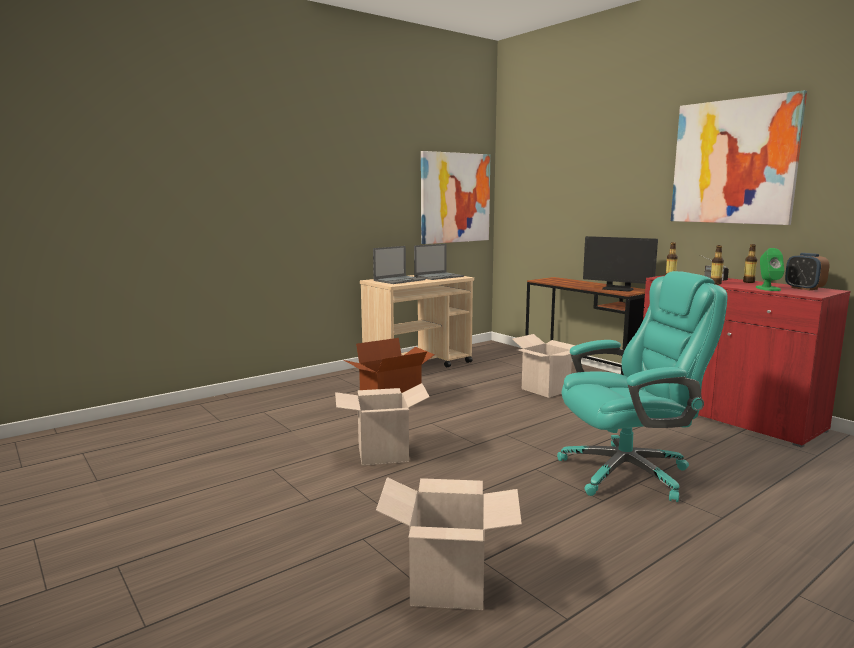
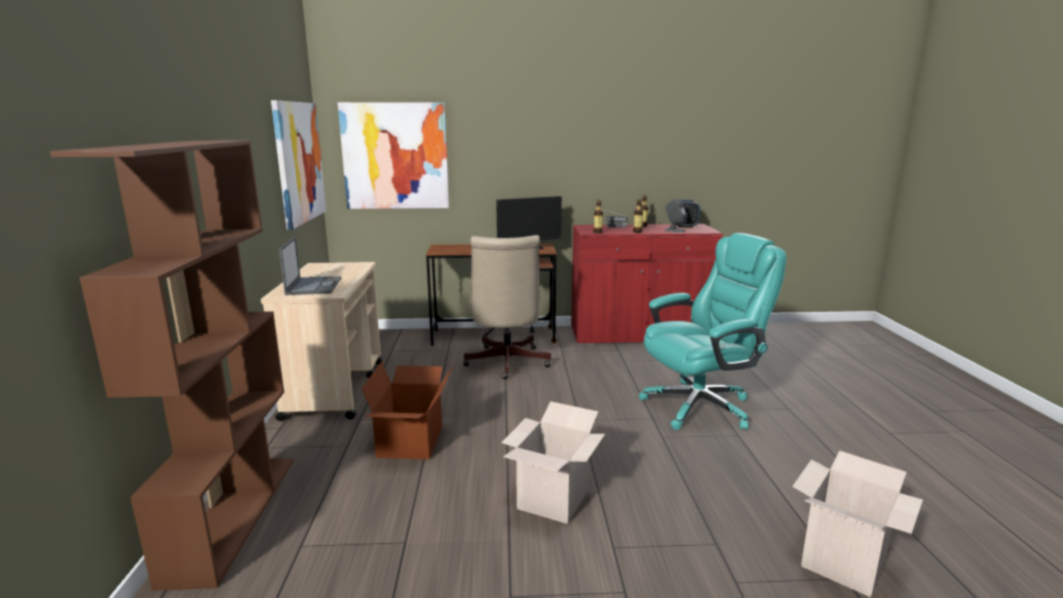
camera: 55 degrees left, 5 degrees up
(271, 391) = (233, 515): none -> brown bookcase
(439, 276) = (336, 269): laptop -> none
(545, 390) = (506, 364): cardboard box -> beige office chair
(628, 472) = (700, 406): turquoise office chair -> turquoise office chair turned 45 degrees clockwise
(733, 162) = (612, 126): picture -> picture (395, 156)
(768, 288) = (674, 230): green speaker -> grey speaker

